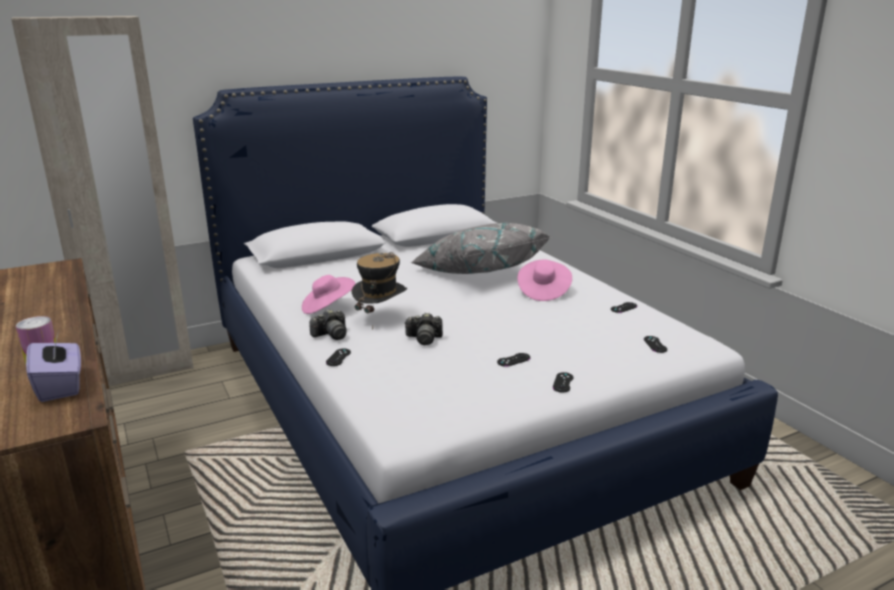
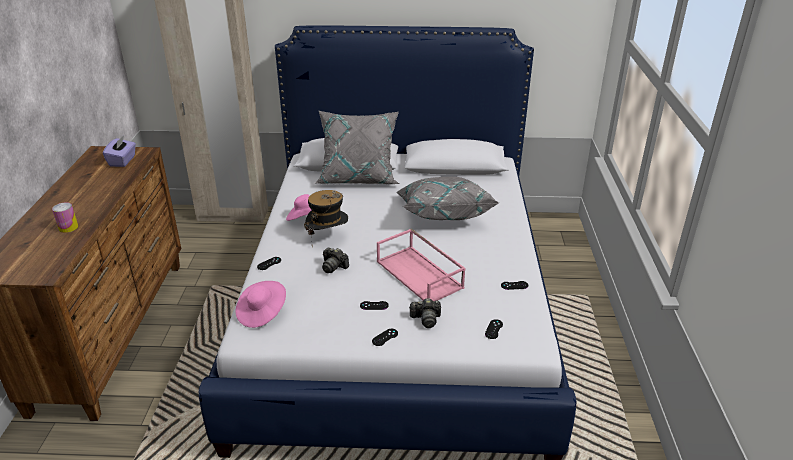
camera: 30 degrees right, 10 degrees up
(60, 386) = (58, 250): purple tissue box -> purple tissue box (123, 161)
(331, 335) = (283, 242): camera -> camera (426, 319)
(345, 262) = (358, 177): none -> grey pillow
(525, 322) = (420, 274): none -> pink tray
(543, 291) = (469, 249): pink hat -> pink hat (262, 313)

